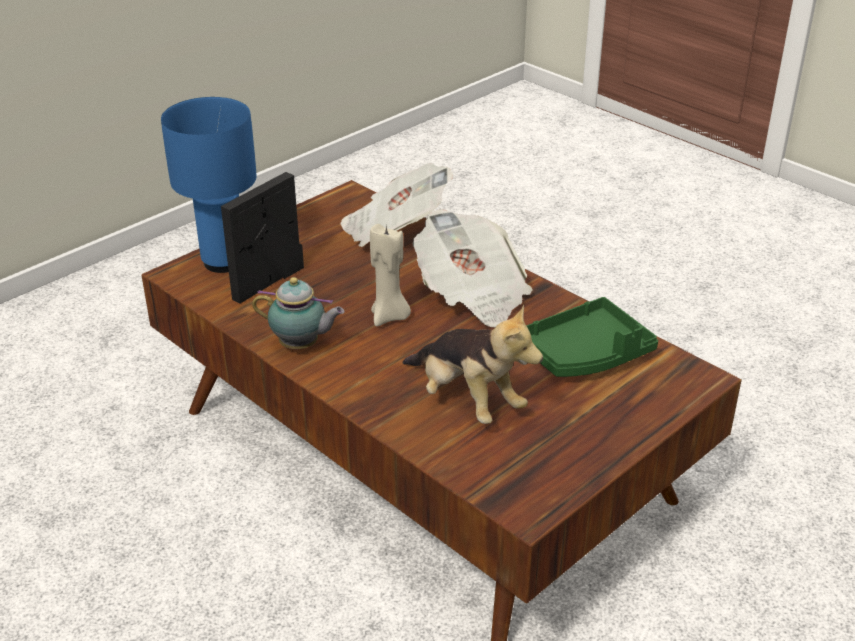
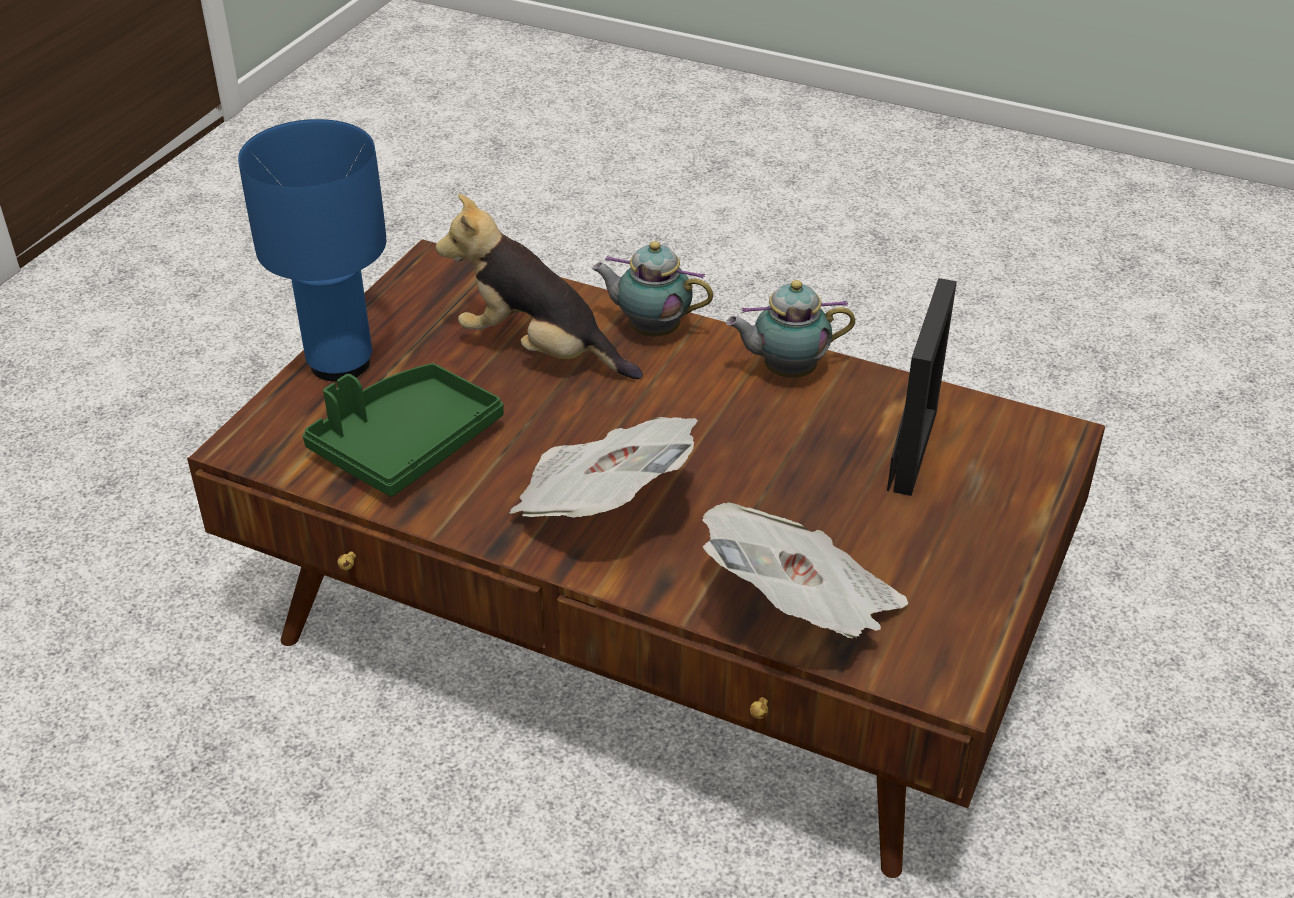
camera: 160 degrees right, 5 degrees up
(223, 261) = (1015, 472): blue table lamp -> blue table lamp (341, 364)
(374, 398) = (650, 330): none -> teapot
(389, 317) = (701, 438): beige candle -> none

